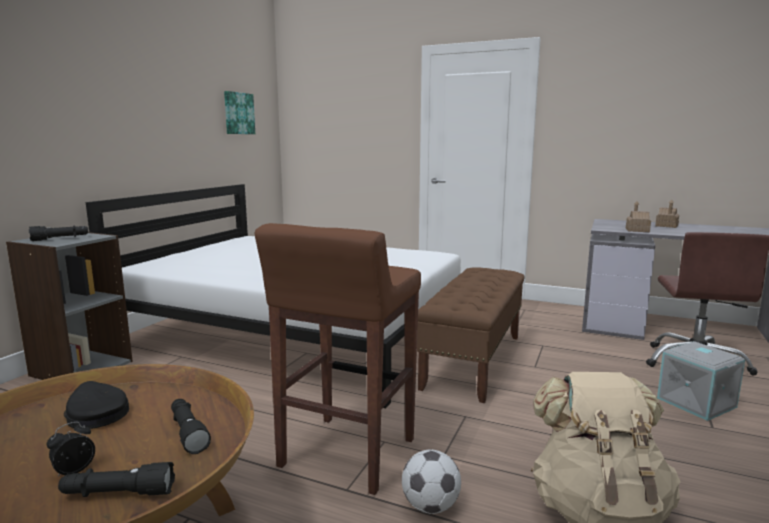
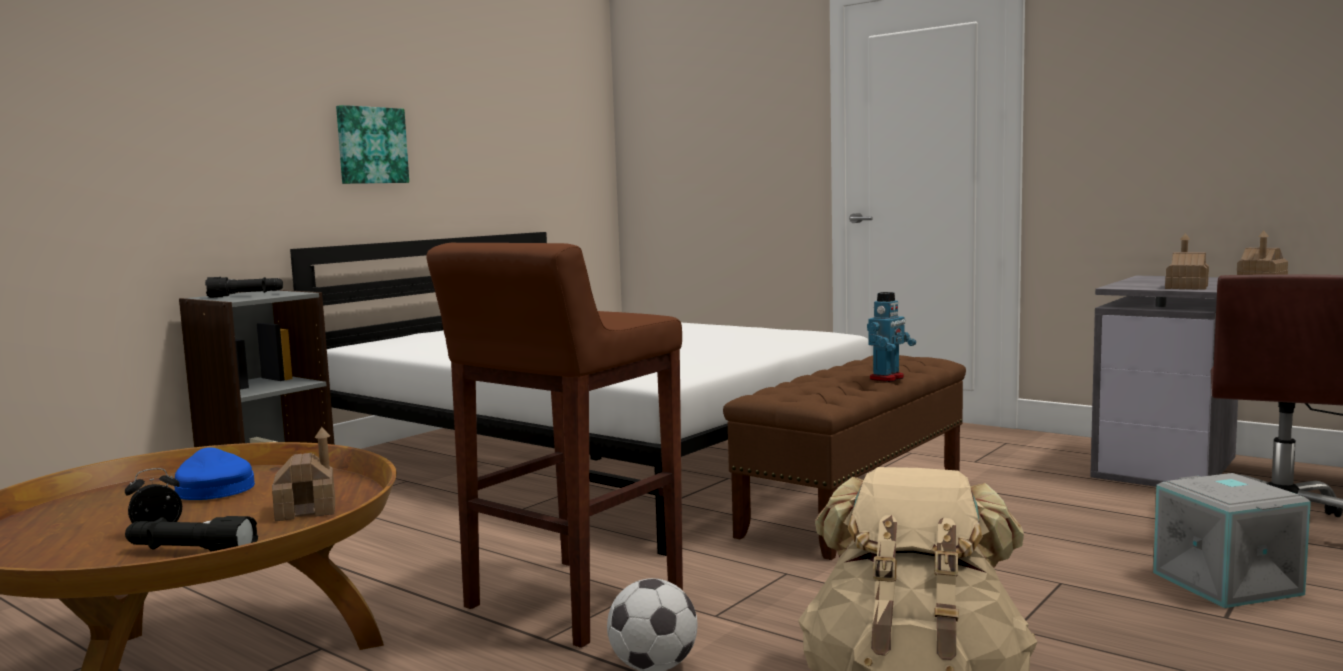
camera: 15 degrees right, 5 degrees down
(96, 414) = (213, 489): black cap -> blue cap
(188, 432) = (306, 510): black flashlight -> toy house
(238, 113) = (540, 121): picture -> picture (371, 145)
(499, 288) = (887, 378): none -> toy robot

